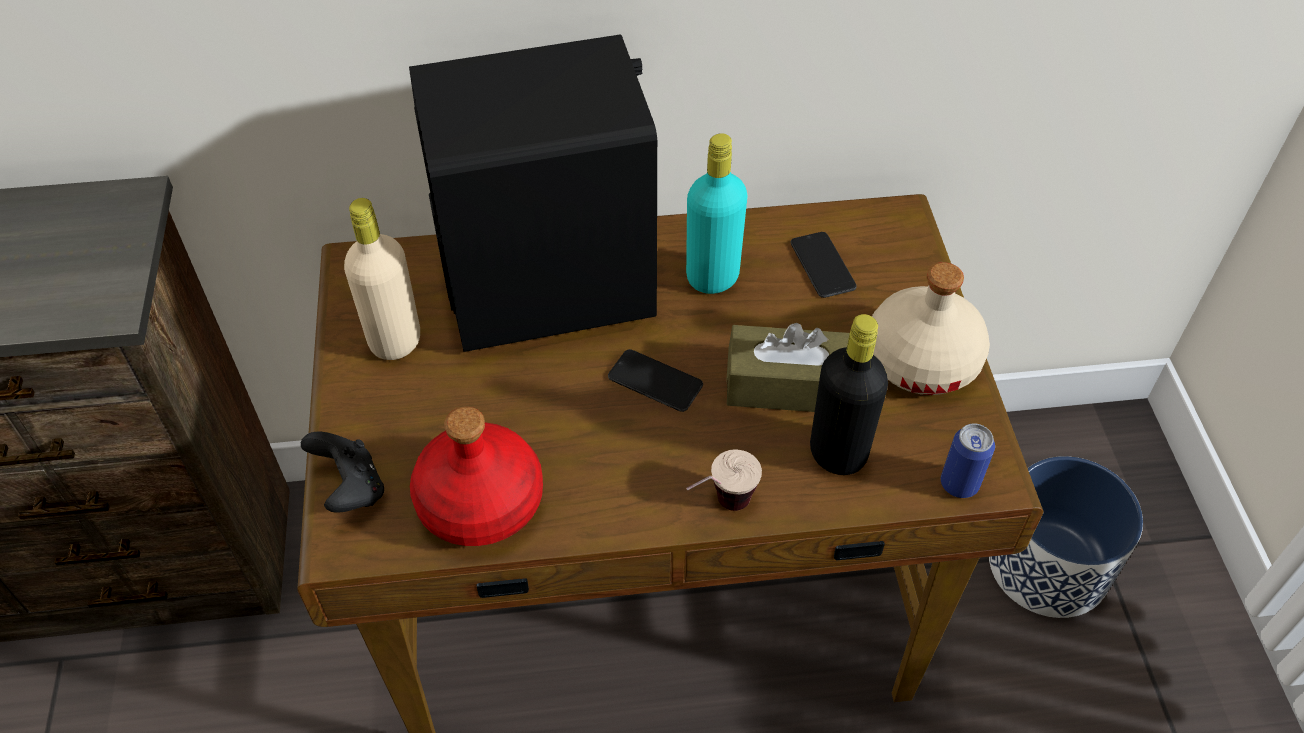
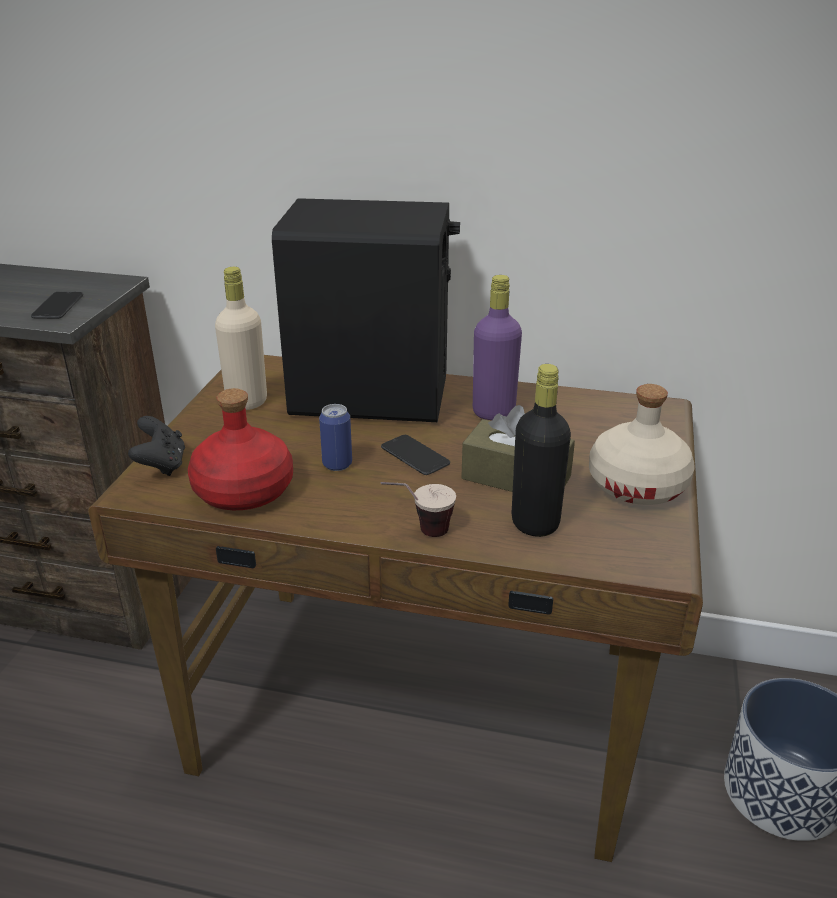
camera: 20 degrees right, 20 degrees down
(712, 277) = (493, 412): turquoise bottle -> purple bottle
(822, 265) = (583, 421): phone -> phone (58, 306)
(959, 484) = (630, 563): can -> can (337, 464)

